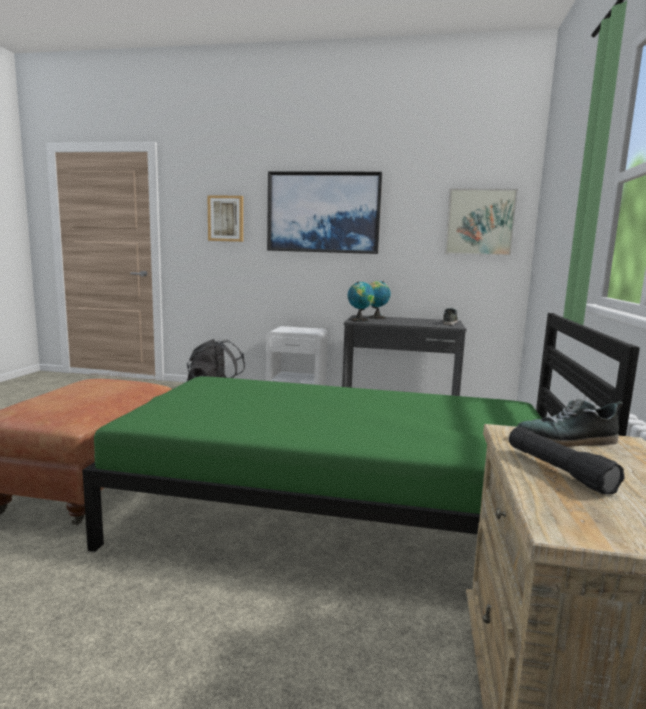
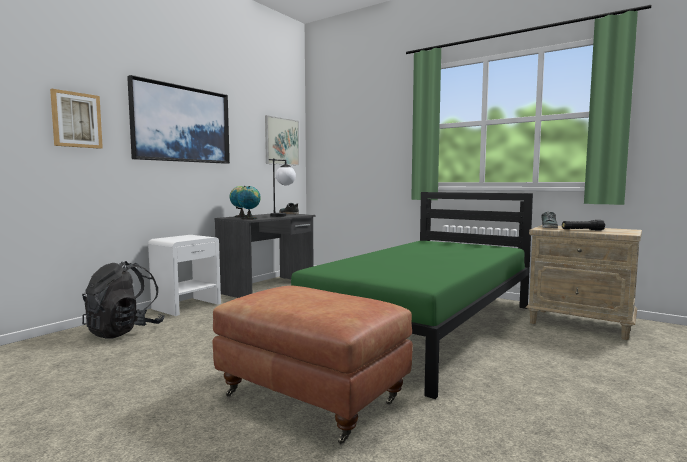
camera: 65 degrees left, 5 degrees down
(418, 323) = (283, 215): none -> table lamp

